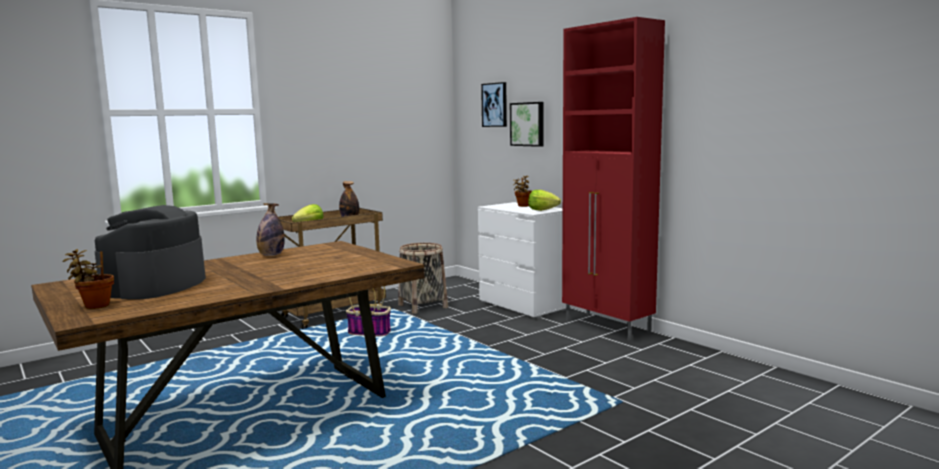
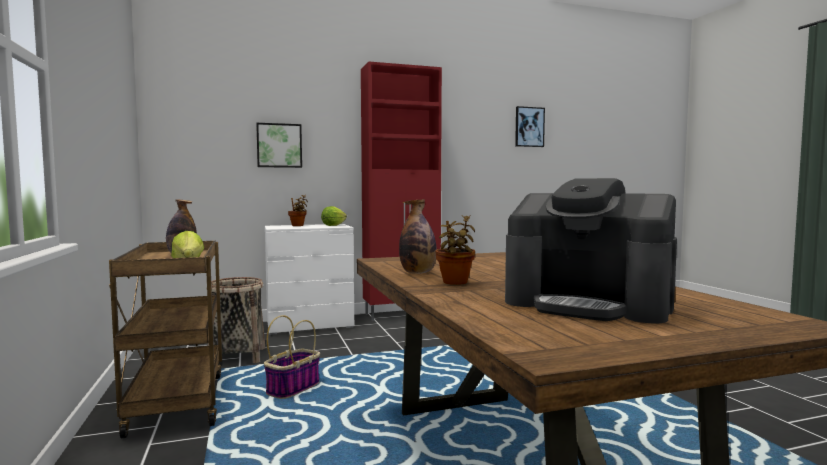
camera: 70 degrees left, 5 degrees down
(94, 306) = (719, 323): potted plant -> potted plant (455, 283)
(495, 105) = (224, 123): picture -> picture (529, 127)

